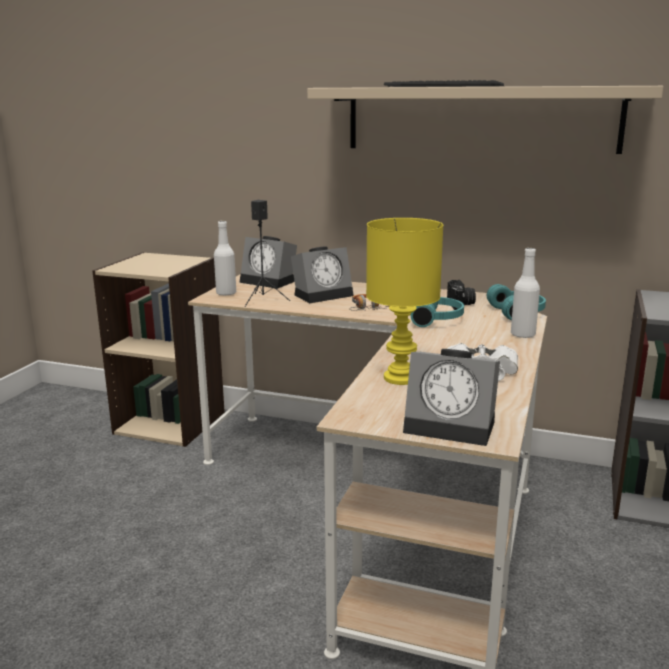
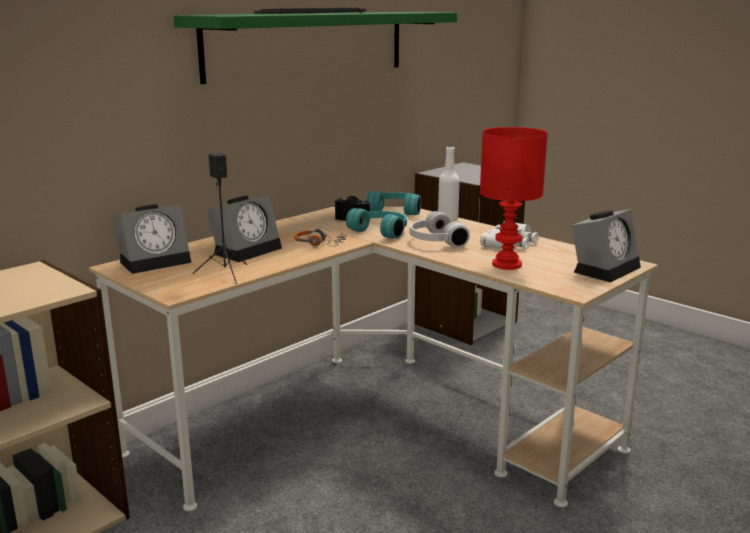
camera: 65 degrees left, 0 degrees up
(226, 293) = (168, 284): white bottle -> none
(324, 294) = (247, 250): alarm clock -> alarm clock turned 45 degrees clockwise
(401, 377) = (505, 264): yellow table lamp -> red table lamp
(435, 341) = (434, 241): none -> white headphones
(480, 119) = (309, 44): beige shelf -> green shelf

